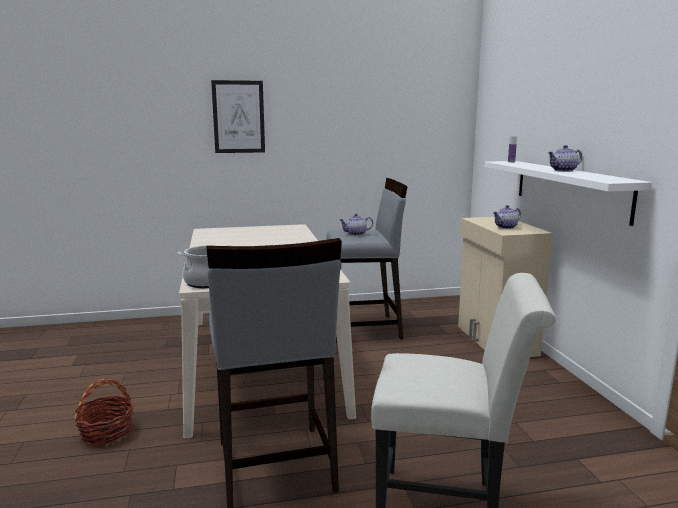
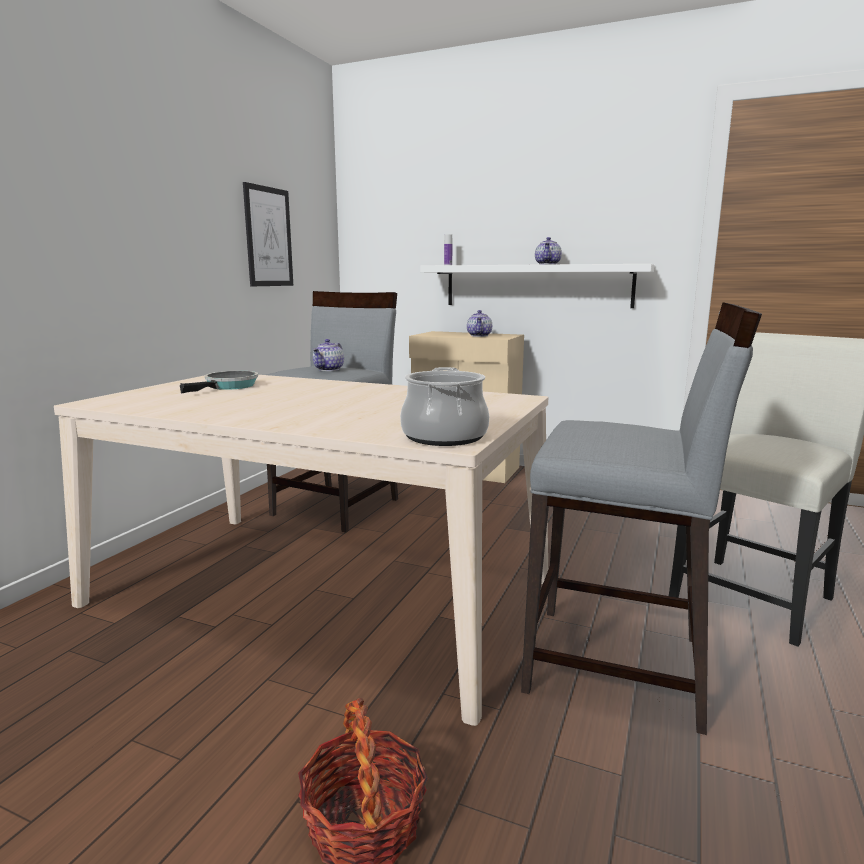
camera: 55 degrees left, 0 degrees up
(238, 117) = (68, 175): picture -> picture (268, 237)
(268, 234) = (229, 386): none -> frying pan

